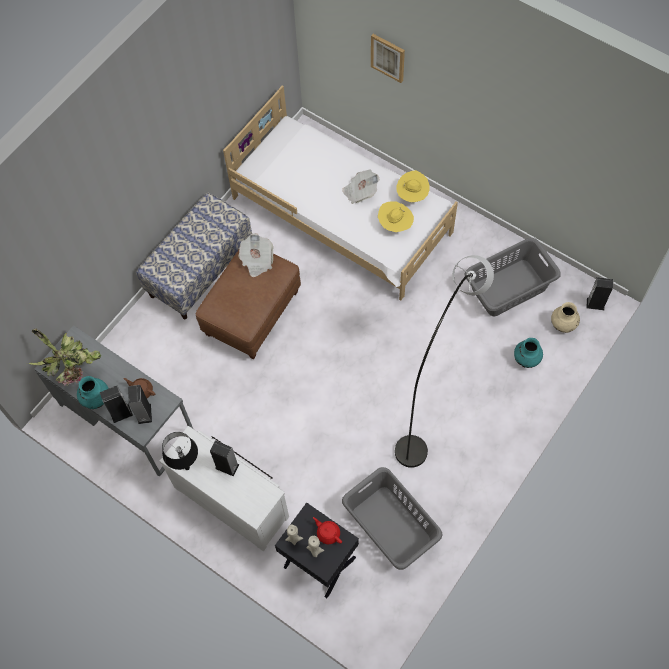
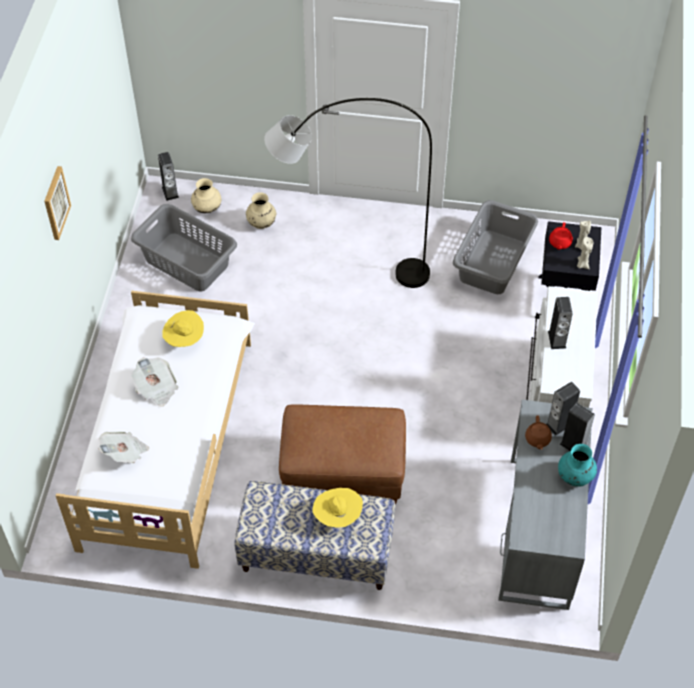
camera: 120 degrees left, 10 degrees down
(72, 367) = (557, 519): potted plant -> none
(187, 468) = (582, 371): black table lamp -> none
(257, 260) = (303, 442): newspaper -> newspaper (125, 453)
(388, 57) = (30, 310): picture -> picture (55, 203)
(412, 195) = (137, 339): yellow hat -> yellow hat (337, 516)
(526, 359) = (261, 223): turquoise vase -> beige vase

